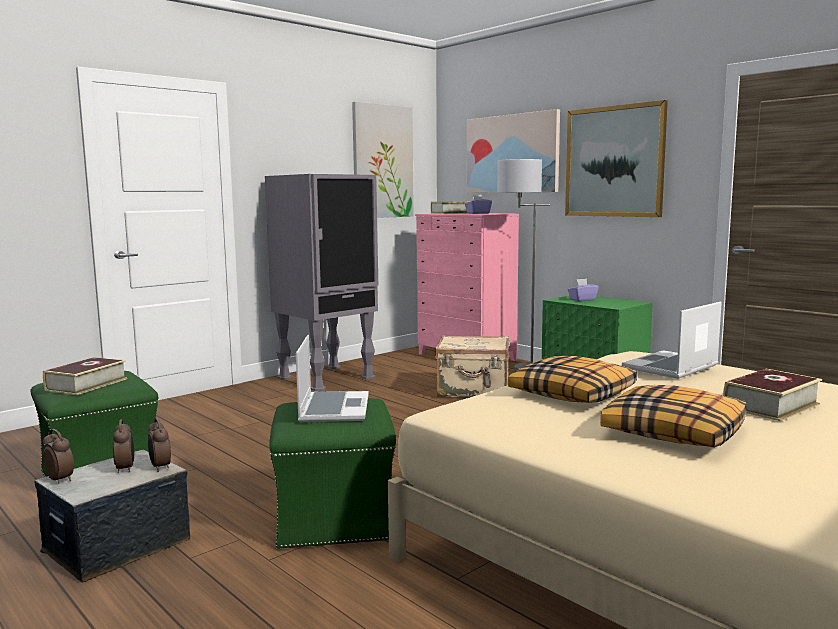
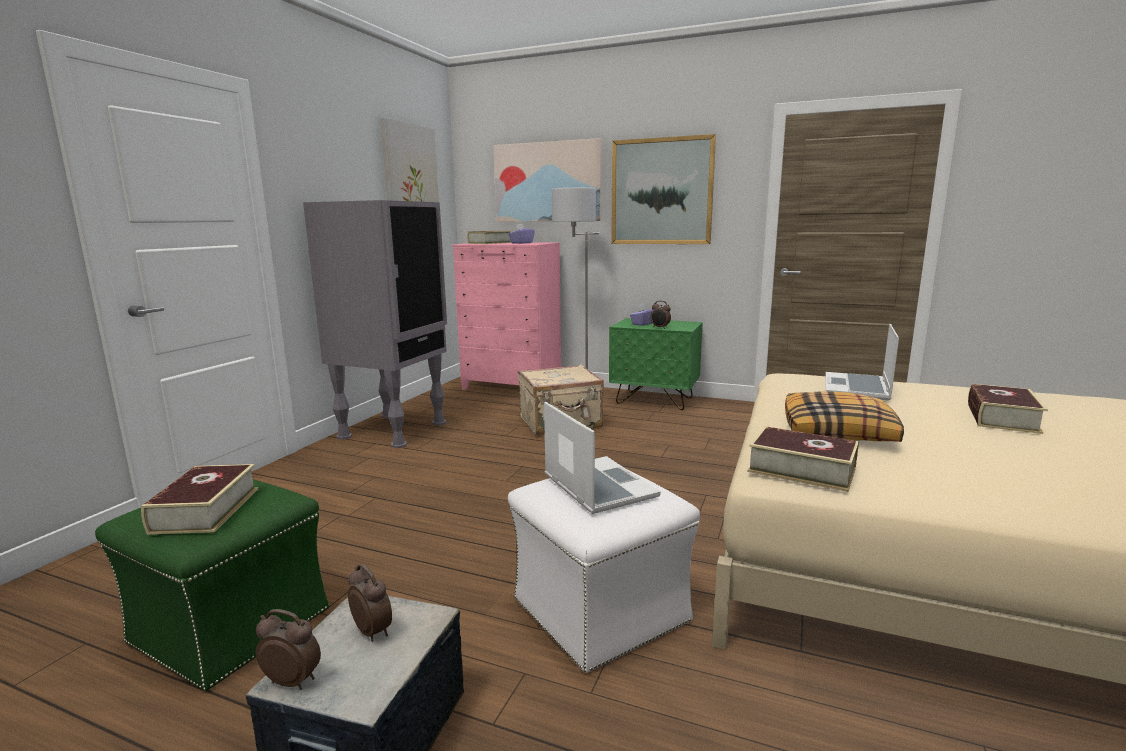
camera: 25 degrees left, 5 degrees up
(160, 467) = (420, 615): alarm clock -> alarm clock (660, 328)
(335, 518) = (599, 609): green ottoman -> white ottoman
(472, 411) = (801, 469): none -> book
(674, 433) = (1002, 462): pillow -> none

